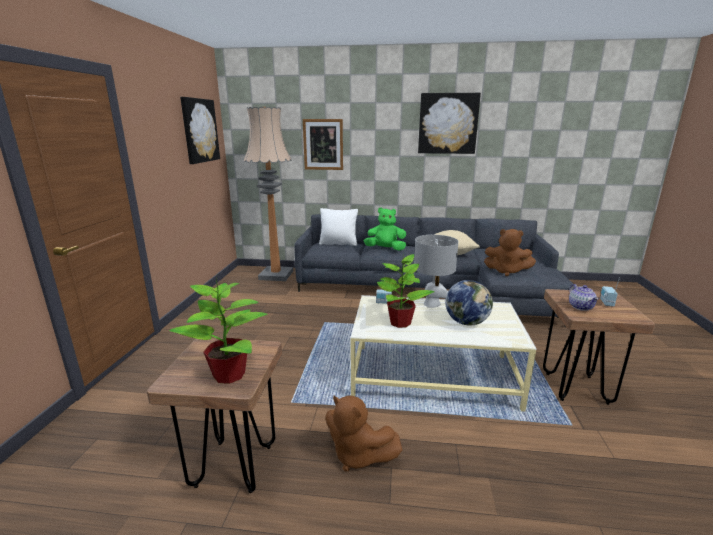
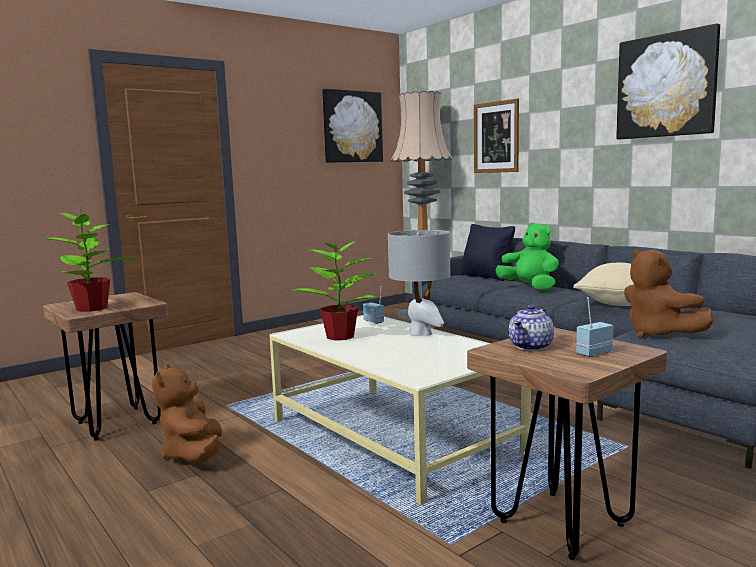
camera: 45 degrees right, 10 degrees down
(338, 244) = (486, 277): white pillow -> black pillow
(466, 322) = (409, 352): globe -> none

